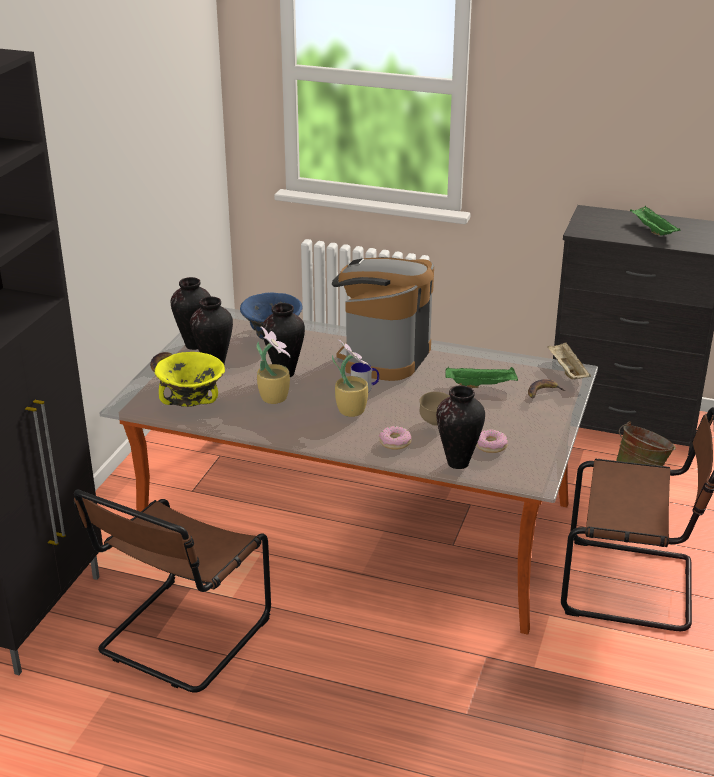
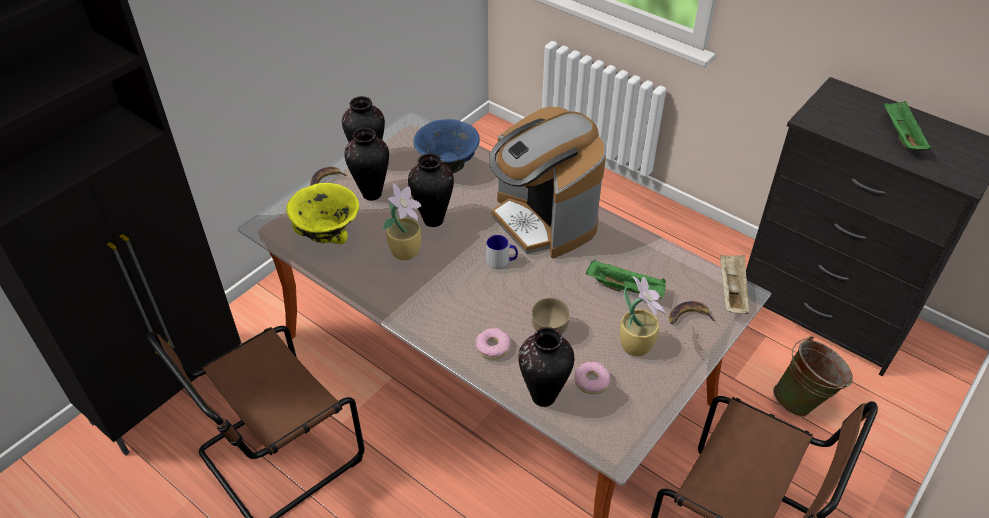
camera: 20 degrees right, 15 degrees up
(351, 410) = (472, 288): potted plant -> potted plant (636, 344)
(383, 356) = (543, 221): coffee machine -> coffee machine turned 75 degrees counterclockwise

